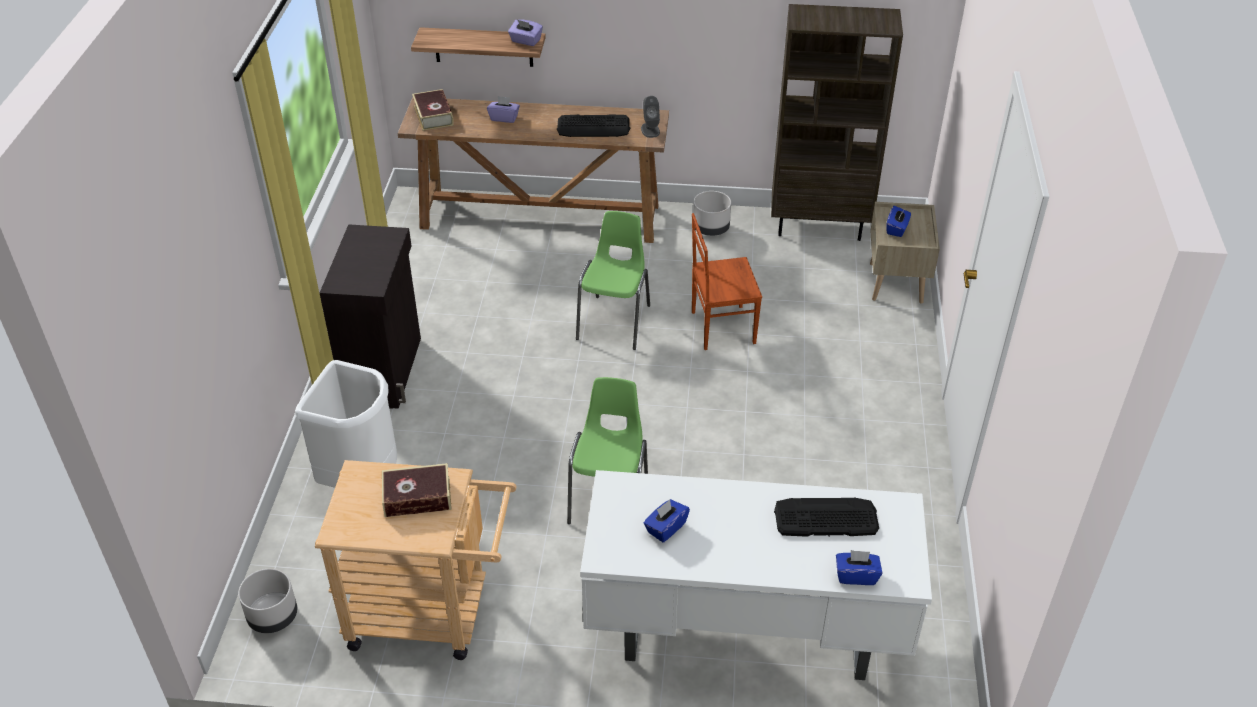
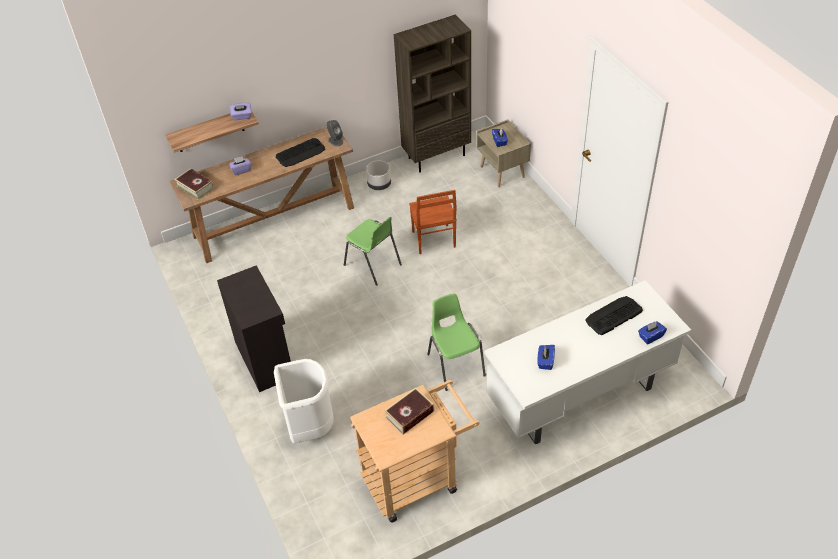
camera: 30 degrees left, 5 degrees up
(272, 617) = (332, 530): grey planter -> none
(615, 322) = (373, 265): green chair -> green chair turned 150 degrees clockwise
(721, 327) = (433, 240): brown chair -> brown chair turned 60 degrees counterclockwise

